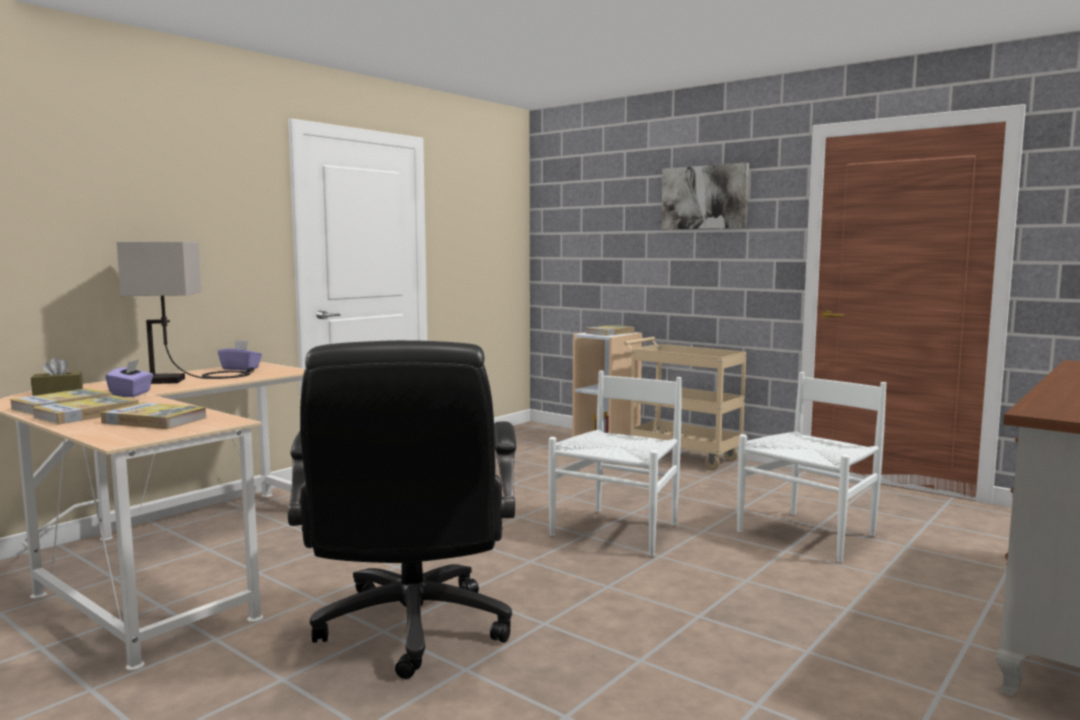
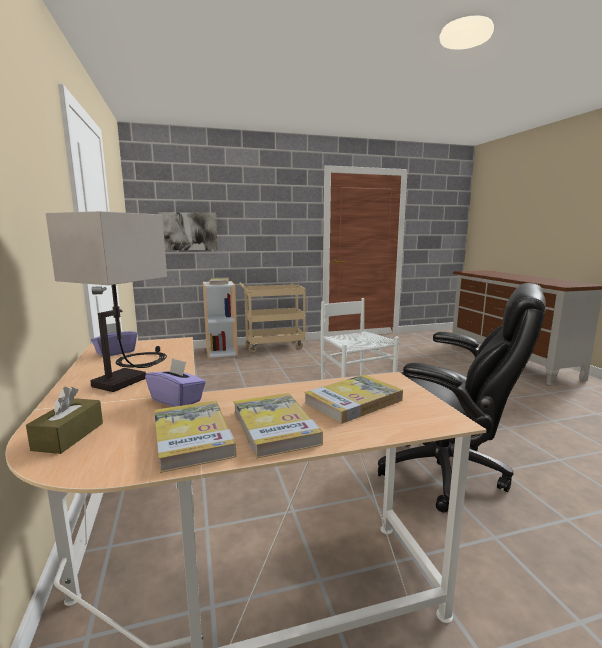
camera: 55 degrees left, 5 degrees up
(704, 197) = (266, 199): picture -> picture (188, 231)
(810, 535) = (399, 361): white chair -> none

